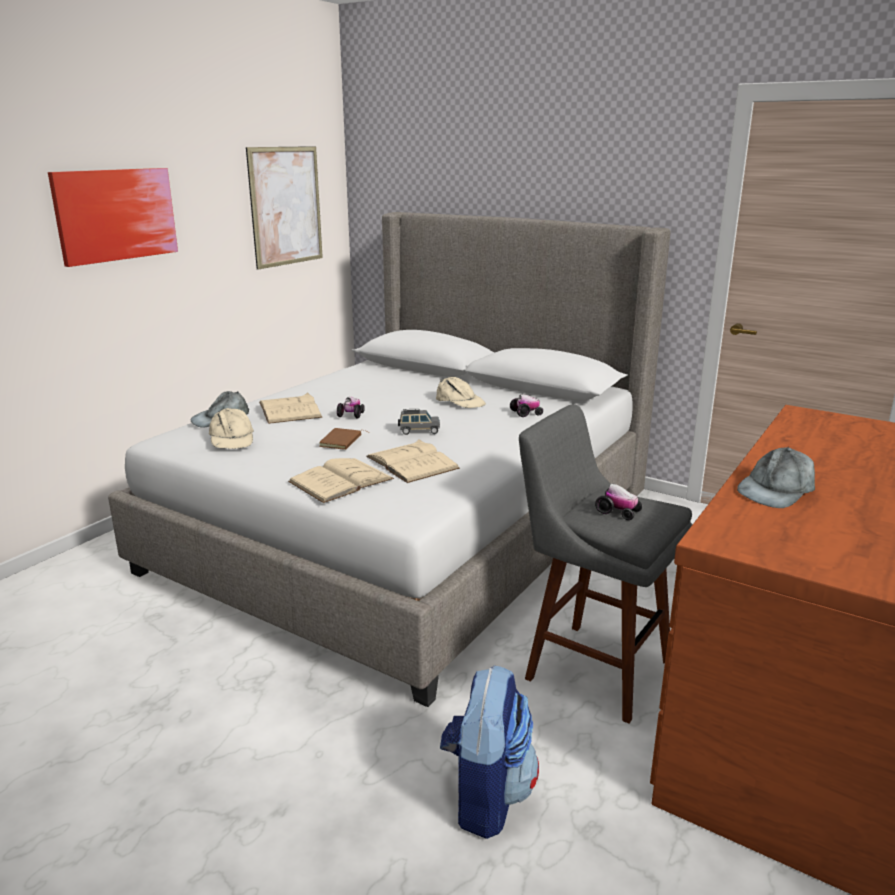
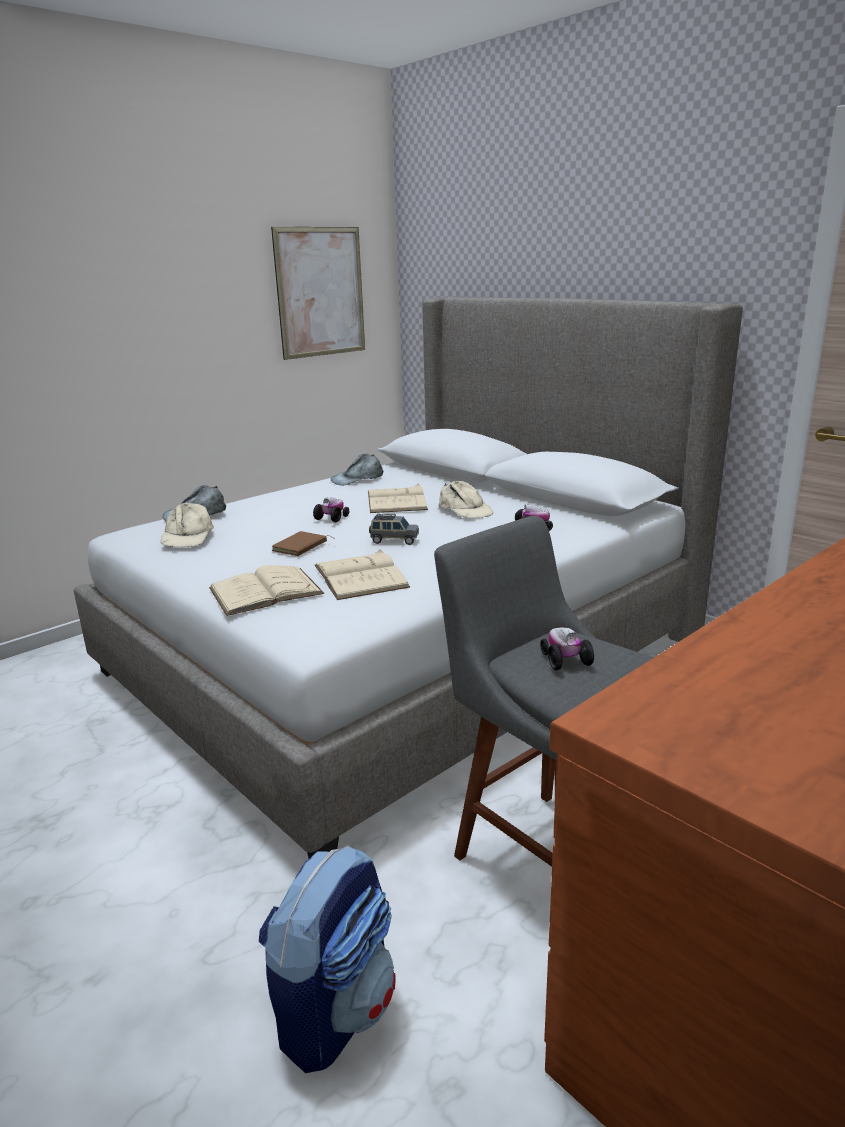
camera: 15 degrees right, 0 degrees up
(116, 215) = (114, 296): picture -> none
(290, 410) = (271, 509): beige book -> beige book (396, 500)
(618, 512) = (564, 660): toy car -> toy car turned 150 degrees counterclockwise
(776, 489) = (760, 653): grey cap -> grey cap (357, 479)

